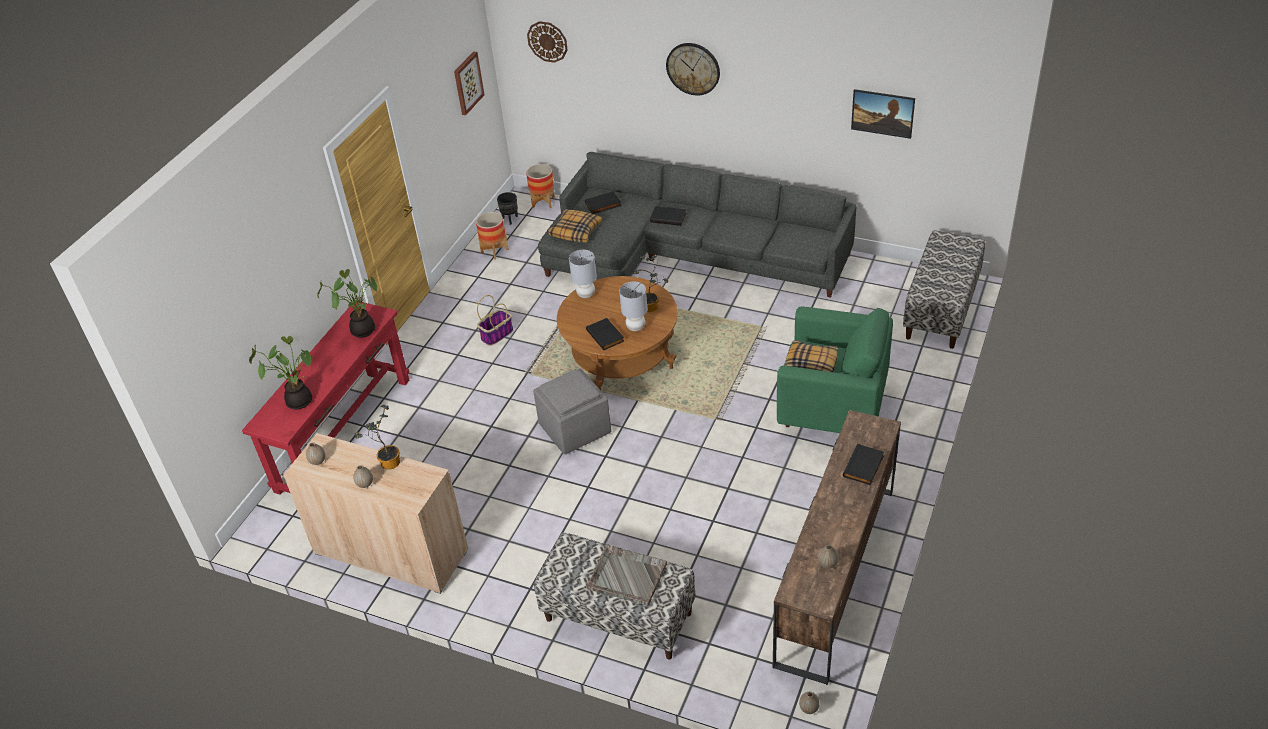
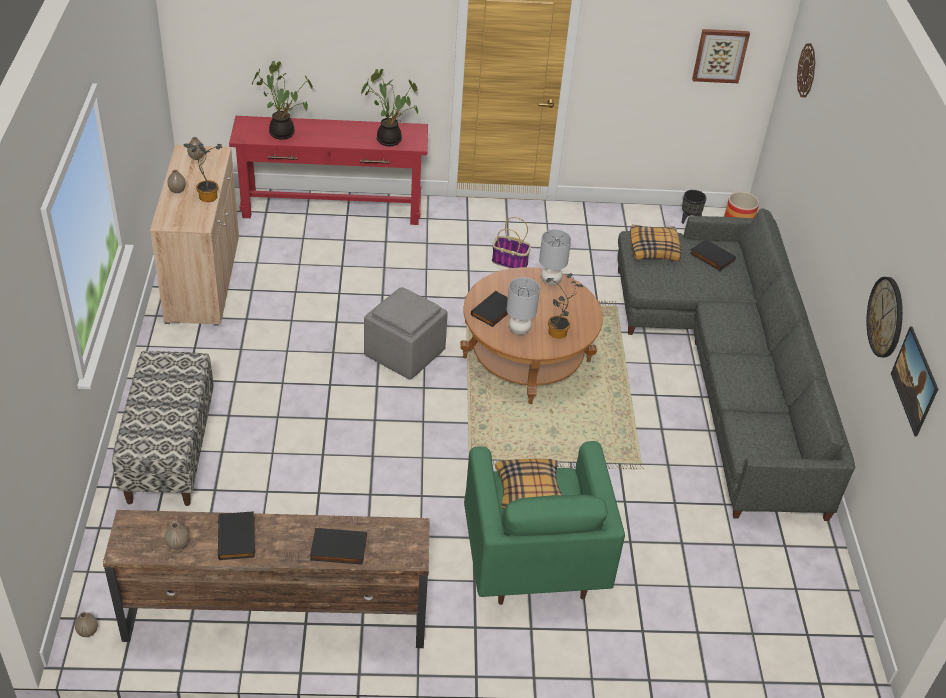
camera: 60 degrees right, 0 degrees up
(495, 251) = (632, 224): planter -> none
(626, 576) = (163, 412): grey tray -> none
(668, 217) = (726, 313): black book -> black book (238, 538)
(693, 68) = (850, 186): wall clock -> wall clock (886, 317)
(941, 310) = (781, 641): bench -> none

